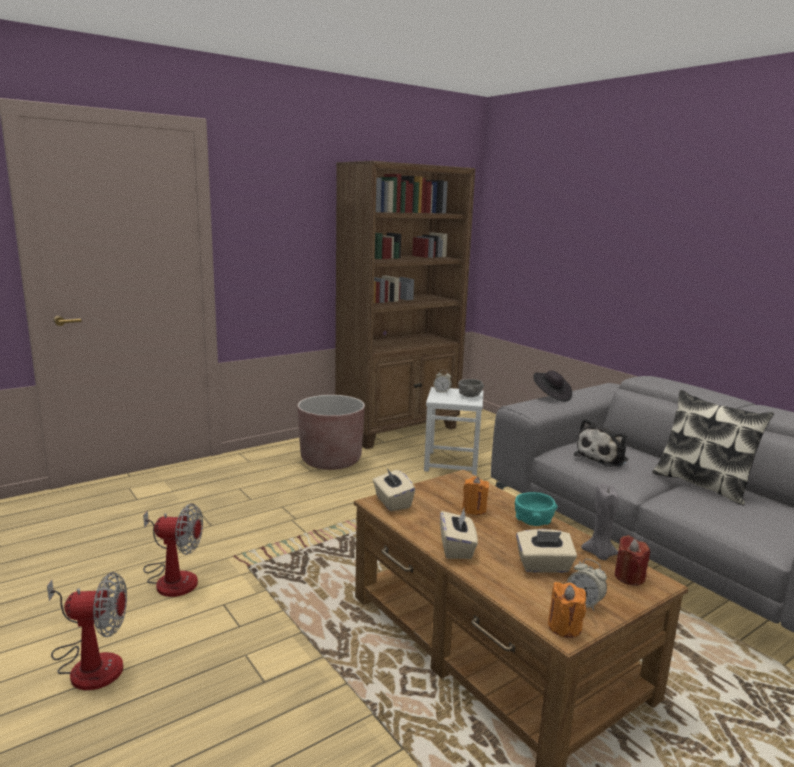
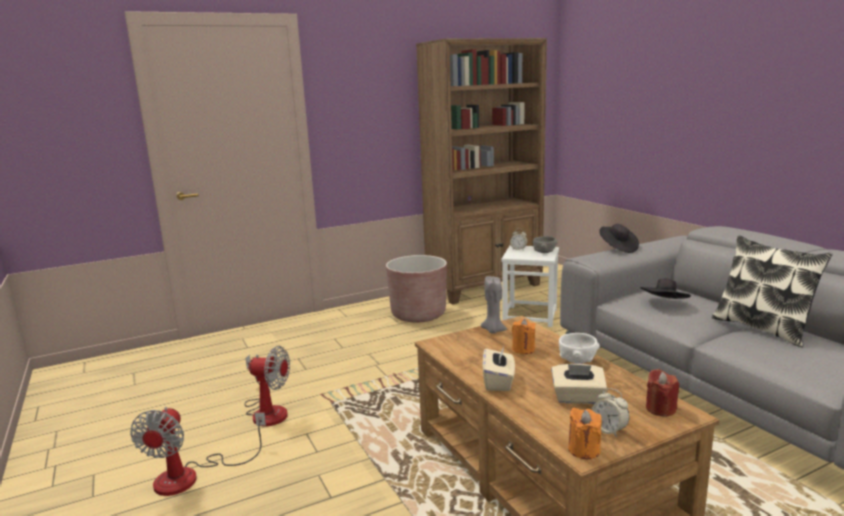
camera: 10 degrees right, 0 degrees up
(90, 662) = (191, 476): fan -> fan turned 90 degrees clockwise
(392, 502) = (448, 343): beige tissue box -> none
(533, 522) = (577, 360): turquoise bowl -> white bowl
(599, 554) = (635, 389): grey candle -> grey candle (493, 331)
(603, 457) = (664, 304): plush toy -> black hat

